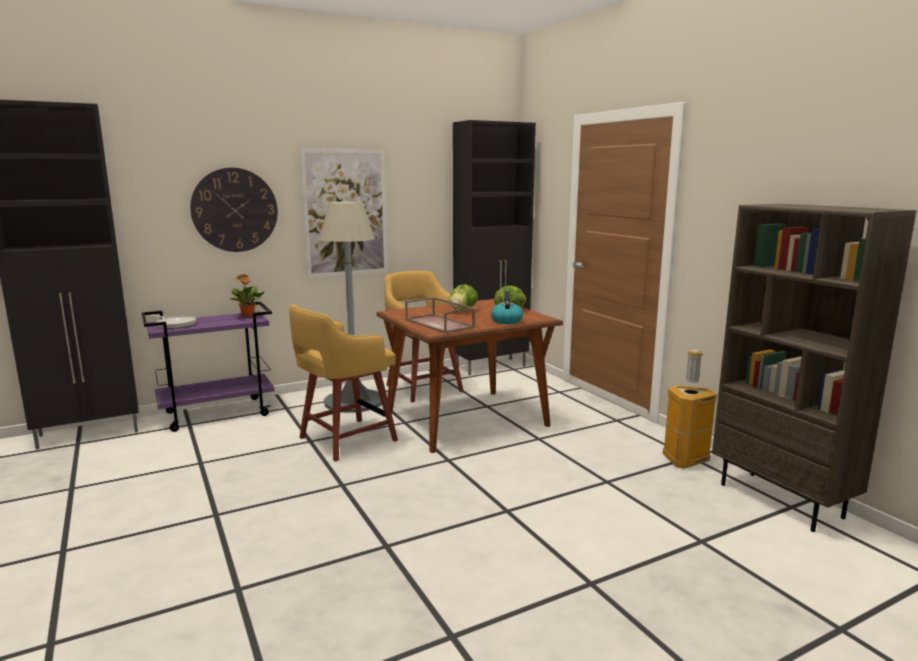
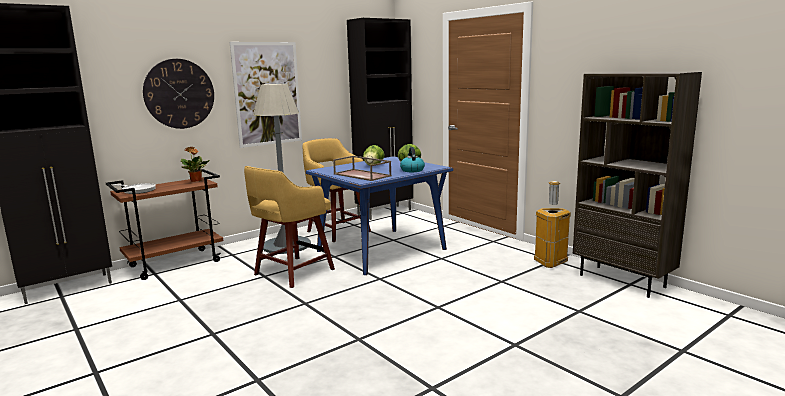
camera: 10 degrees left, 0 degrees up
(218, 413) = (175, 263): purple cart -> brown cart
(466, 419) = (381, 250): brown dining table -> blue dining table

